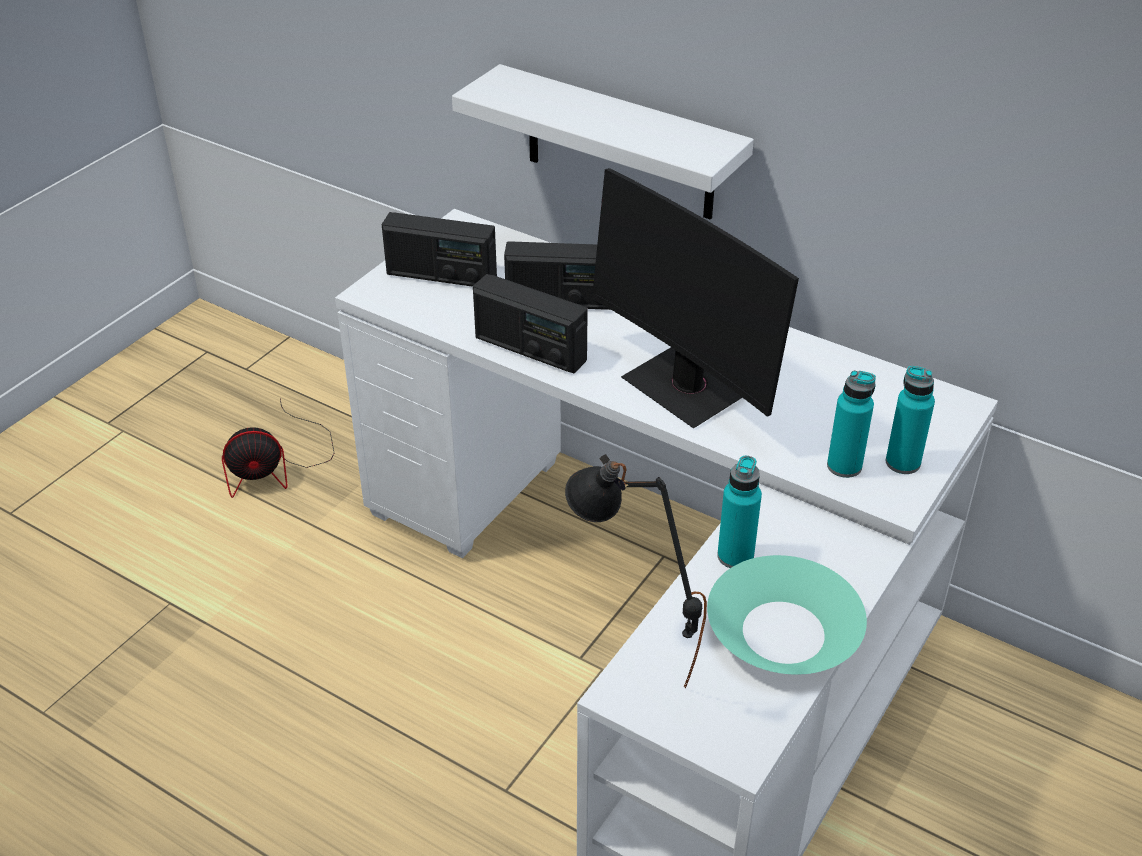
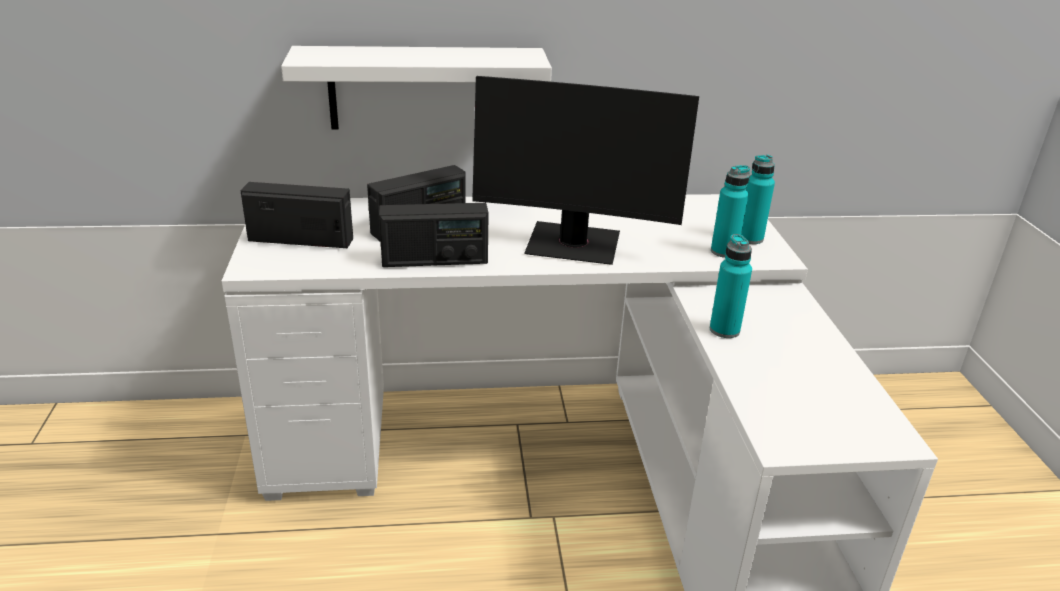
camera: 40 degrees left, 10 degrees down
(276, 466) = (136, 504): fan -> none
(441, 275) = (301, 239): radio -> radio turned 150 degrees counterclockwise
(629, 661) = (756, 422): black table lamp -> none
(784, 632) = (812, 358): turquoise bowl -> none

